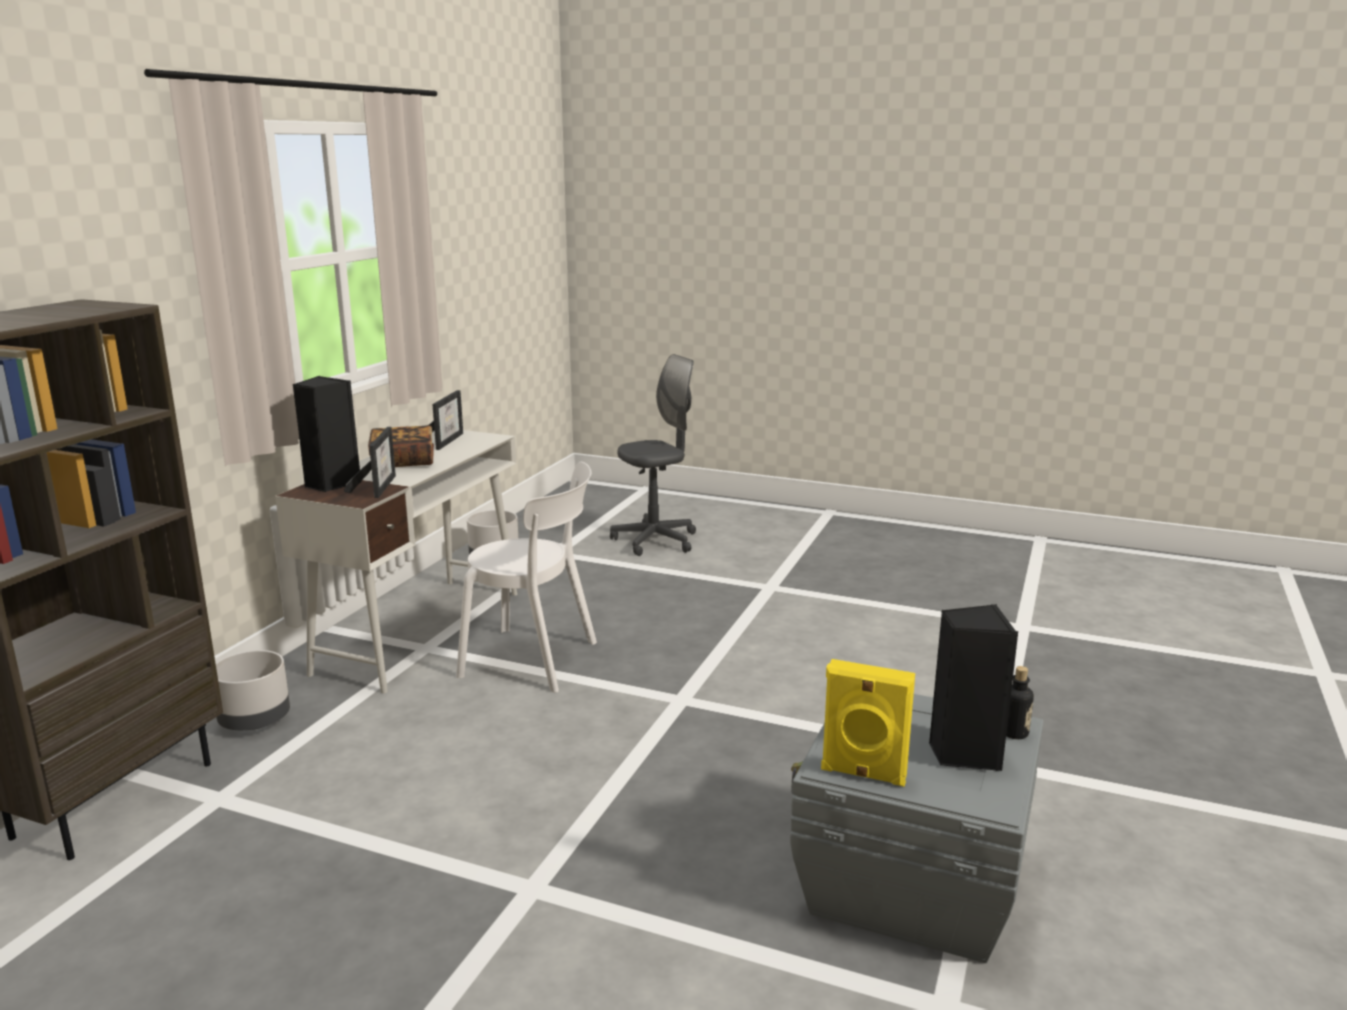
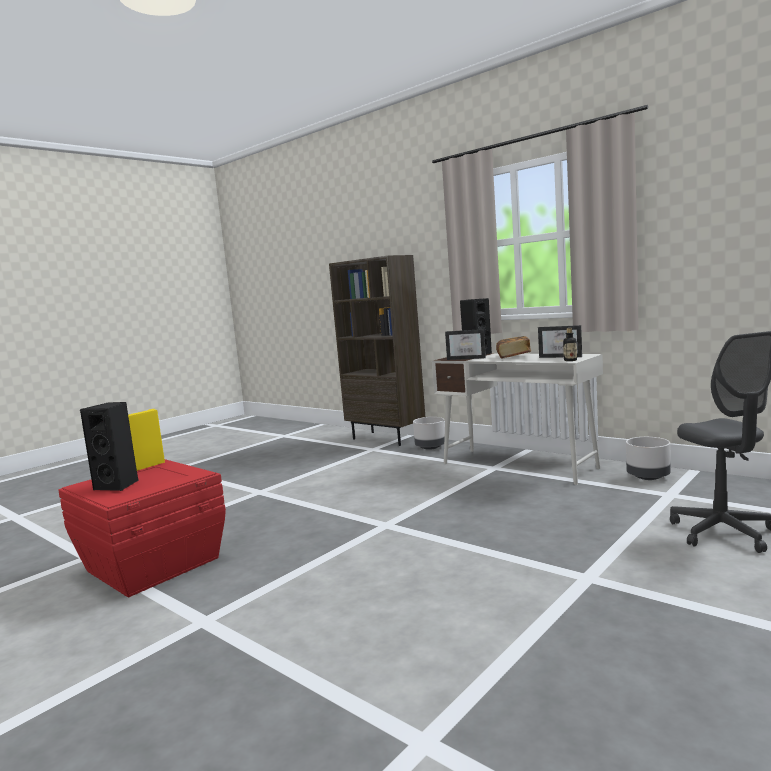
camera: 110 degrees right, 10 degrees down
(535, 660) = (465, 490): white chair -> none
(909, 884) = (153, 564): grey storage box -> red storage box
(1014, 733) = (109, 498): bottle -> bottle (570, 360)

